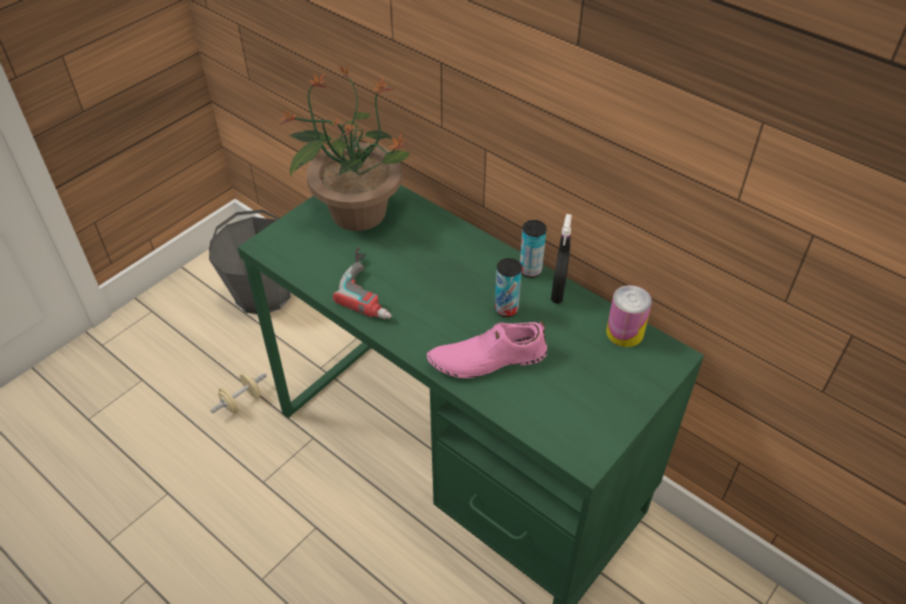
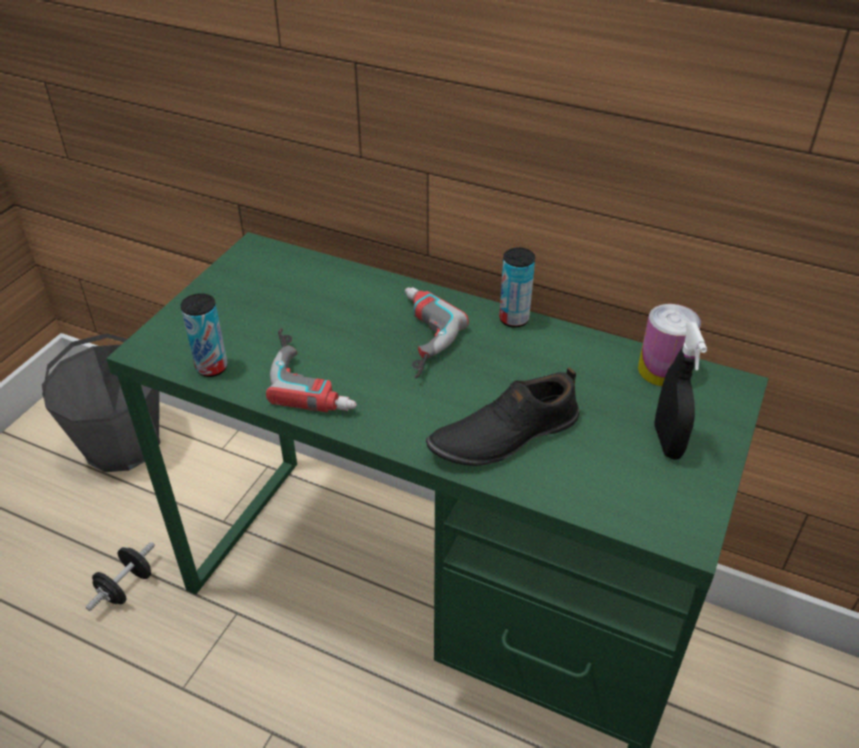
camera: 15 degrees left, 5 degrees down
(242, 402) = (126, 587): beige dumbbell -> black dumbbell
(357, 211) = (261, 288): potted plant -> none
(451, 271) = (413, 337): none -> power drill
(487, 359) = (503, 435): pink shoe -> black shoe
(506, 309) = (503, 370): can -> can (212, 367)
(558, 292) = (559, 338): black spray bottle -> black spray bottle (667, 442)

